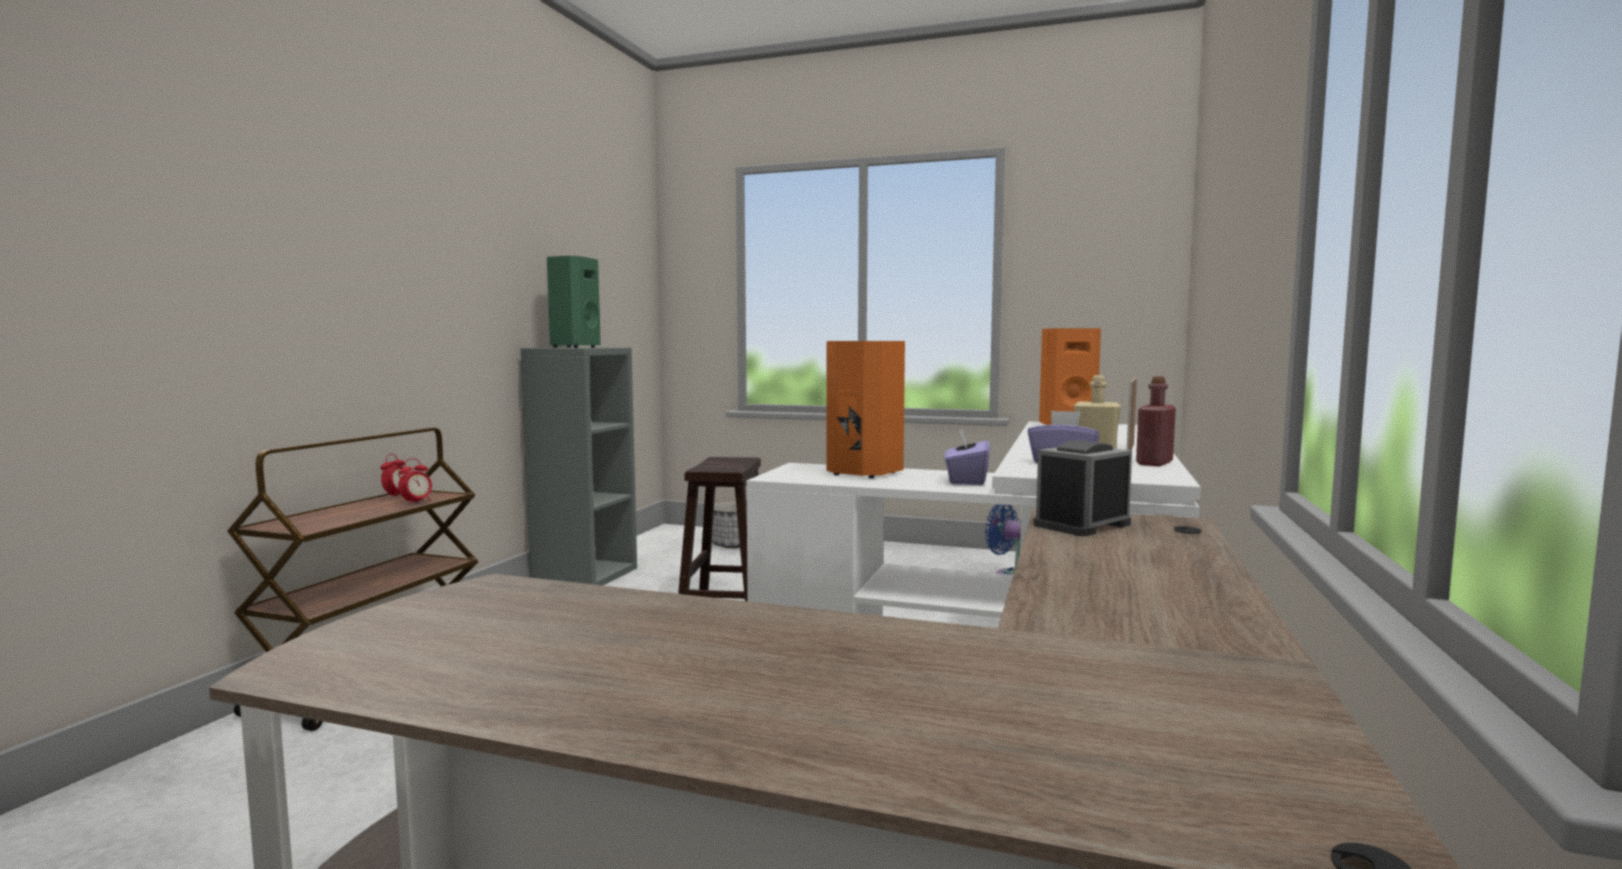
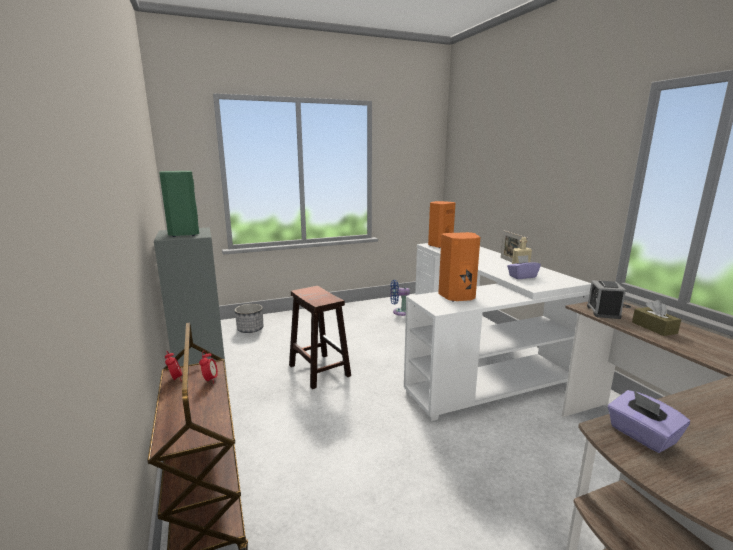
camera: 40 degrees left, 10 degrees up
(966, 480) = (502, 293): purple tissue box -> purple tissue box (641, 435)
(1110, 557) = (654, 328): none -> brown tissue box
(1154, 463) = (543, 270): red bottle -> none

